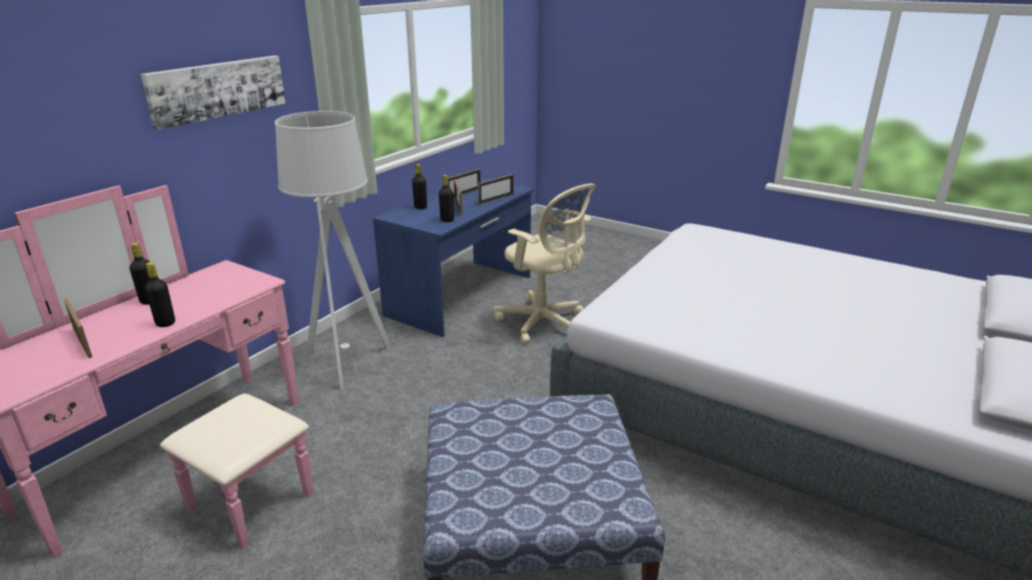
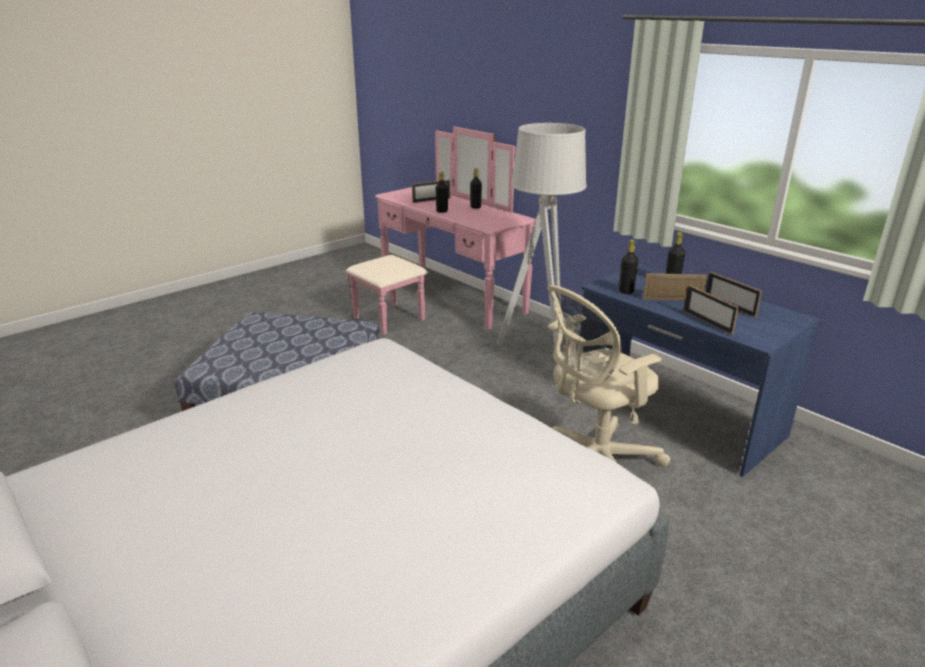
camera: 105 degrees right, 0 degrees up
(217, 89) = (566, 93): picture -> none

